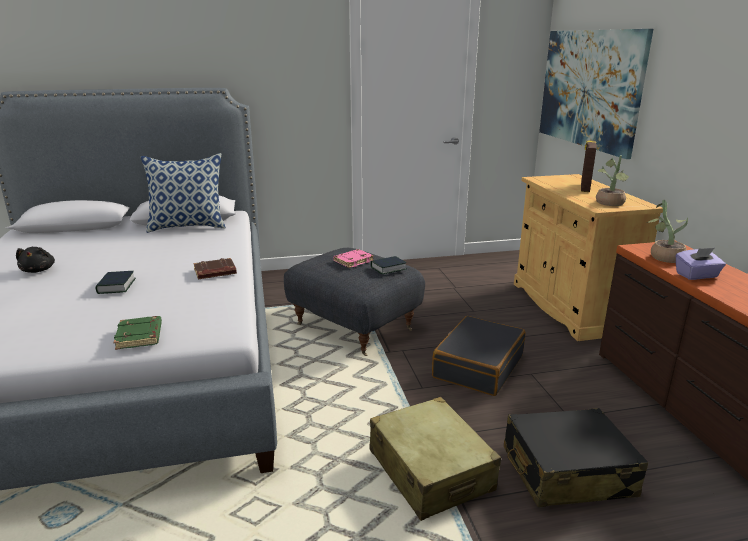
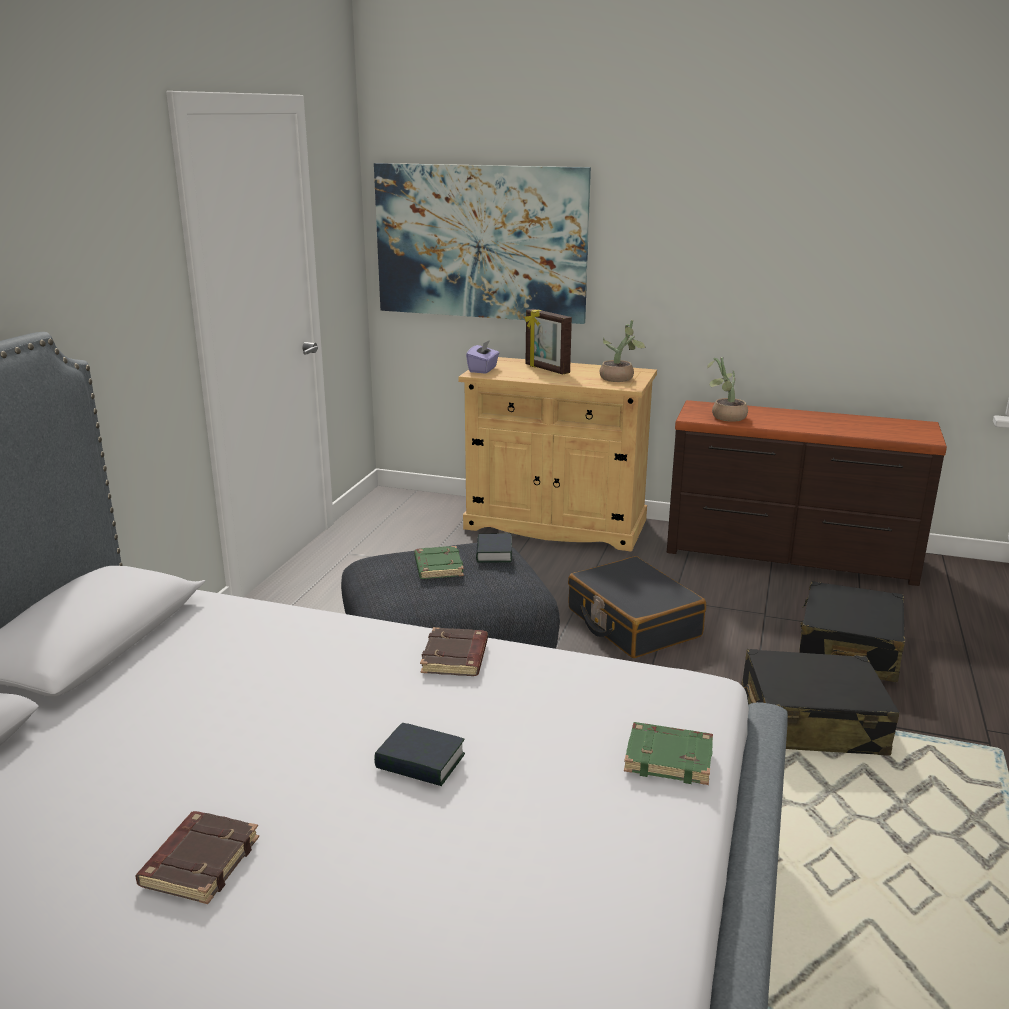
camera: 60 degrees left, 0 degrees up
(38, 270) = (199, 862): black plush toy -> brown book
(188, 226) = (157, 646): pillow -> none
(353, 261) = (437, 567): pink book -> green book
(430, 470) = (810, 723): beige suitcase -> black suitcase
(696, 275) = (779, 423): purple tissue box -> purple tissue box (483, 369)

